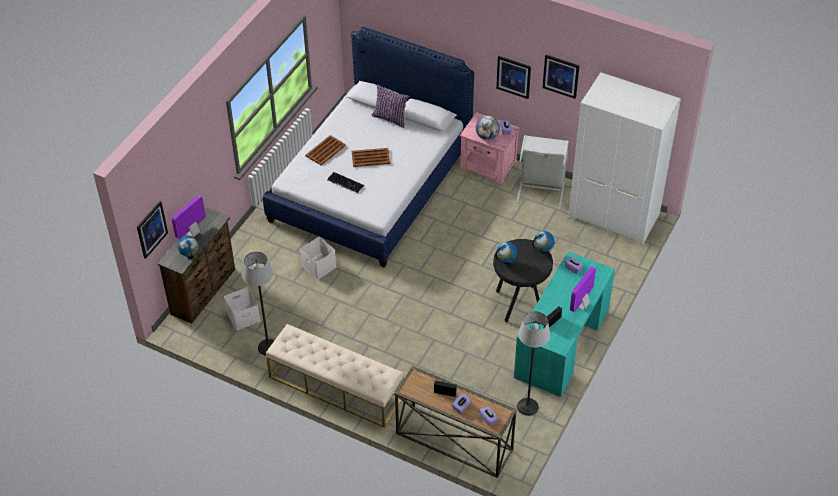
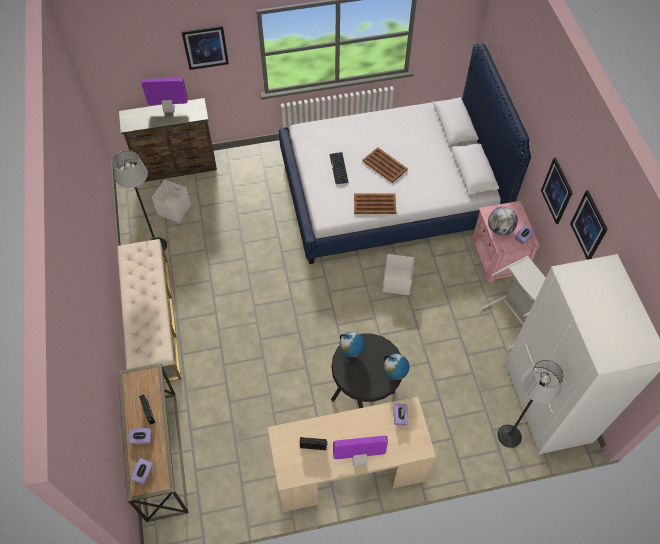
camera: 50 degrees right, 10 degrees up
(151, 229) = (111, 75): picture -> picture (205, 47)
(190, 256) = (143, 124): globe -> none
(320, 266) = (269, 220): white storage box -> white storage box (397, 282)
(326, 150) = (360, 131): brown tray -> brown tray (375, 204)
(390, 118) = (445, 147): purple pillow -> none
(527, 406) = (248, 489): floor lamp -> floor lamp (509, 435)
(561, 343) = (348, 466): turquoise desk -> beige desk

